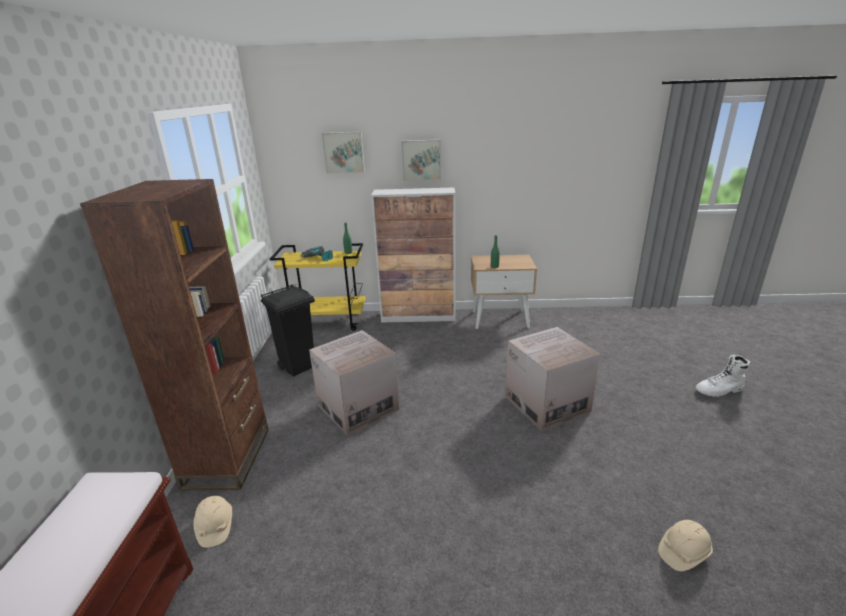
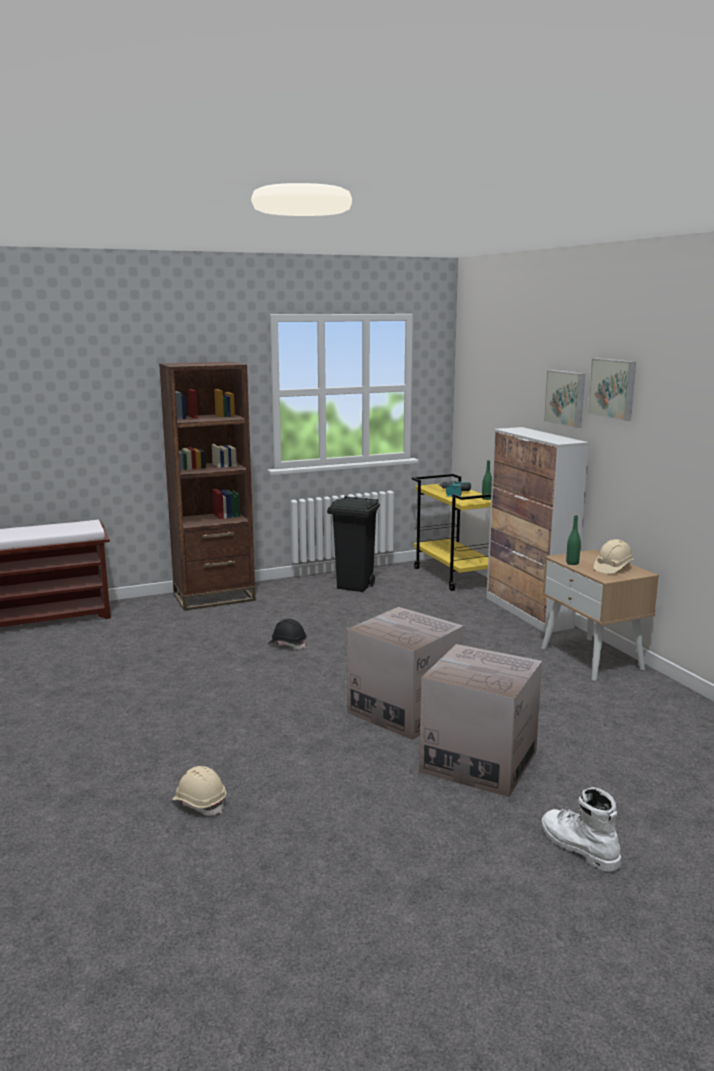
camera: 65 degrees right, 10 degrees down
(215, 527) = (146, 613): beige hard hat -> beige hard hat (613, 568)
(344, 152) = (508, 377): picture -> picture (613, 388)
(358, 407) = (313, 623): cardboard box -> cardboard box (478, 761)
(393, 432) = (287, 644): none -> black hard hat

